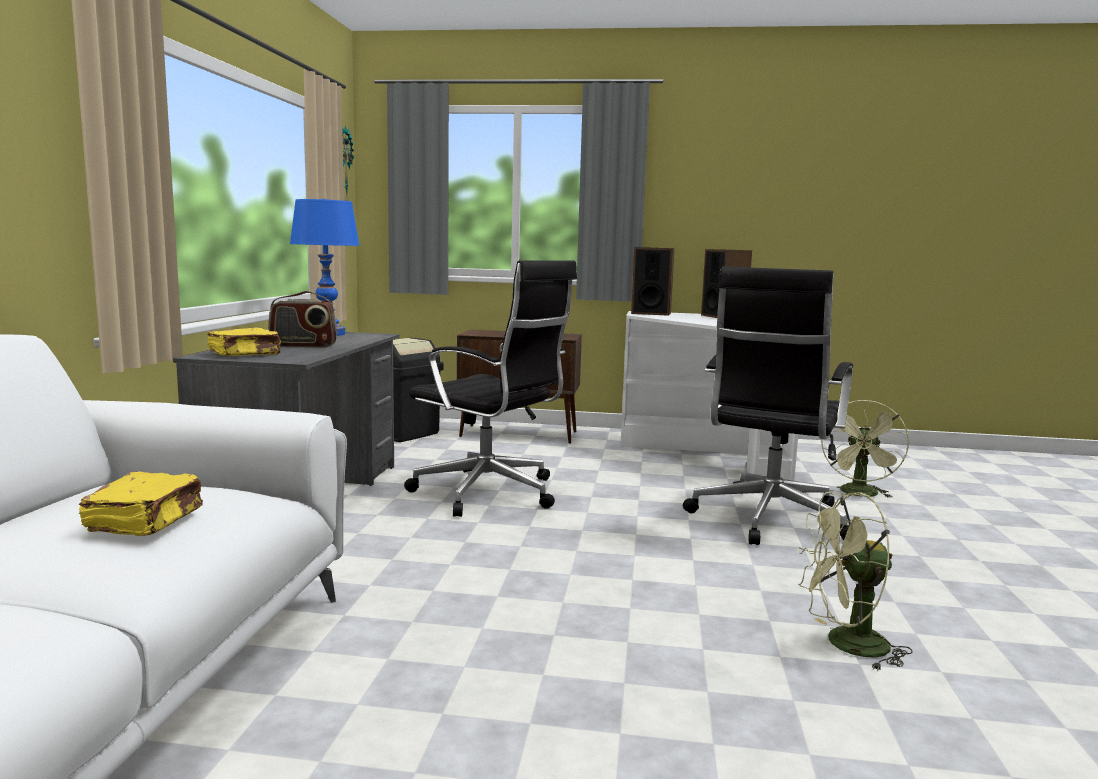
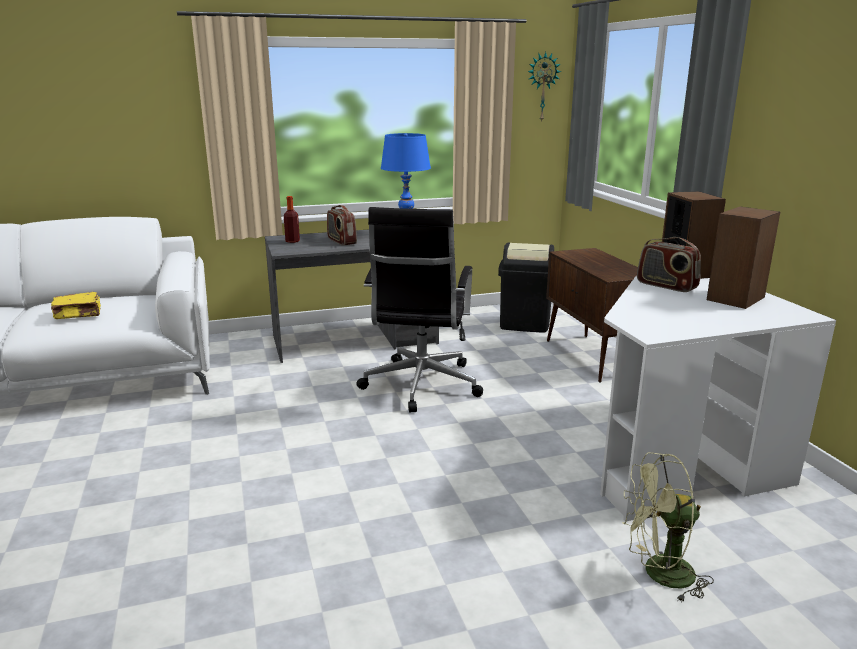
camera: 65 degrees right, 10 degrees up
(246, 354) = (292, 241): yellow book -> bottle
(680, 318) = (666, 286): none -> radio
(768, 520) = (487, 516): black office chair -> none
(845, 645) = (215, 585): green fan -> none

